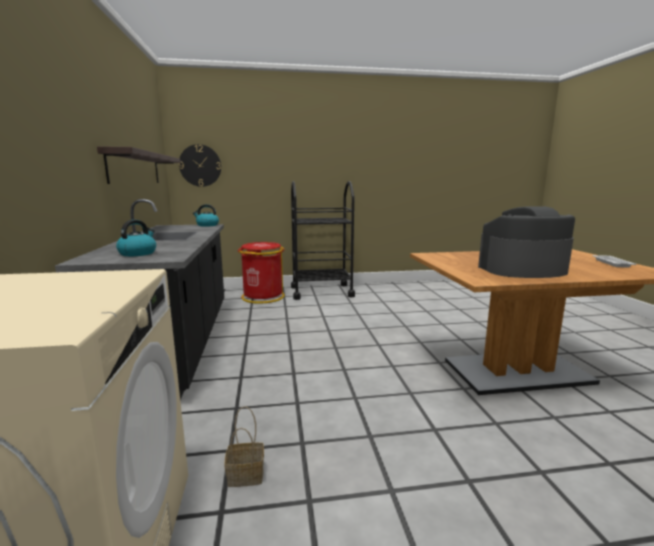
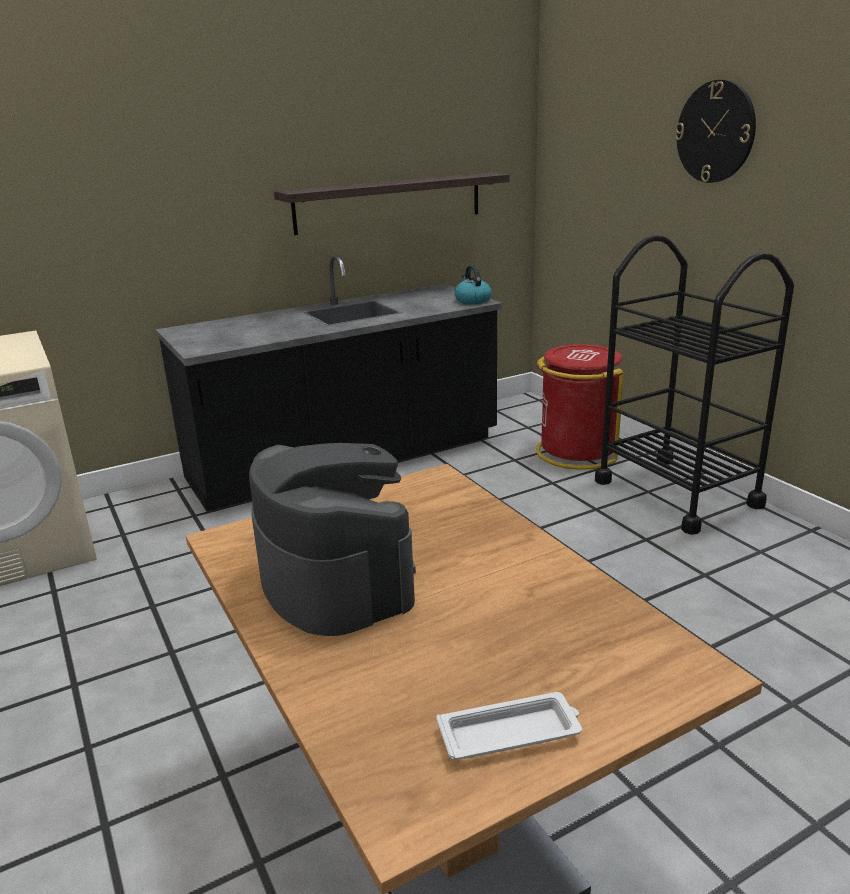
camera: 70 degrees right, 10 degrees up
(138, 253) = (222, 333): kettle -> none
(200, 165) = (571, 181): wall clock -> wall clock (715, 132)
(247, 474) = (100, 588): basket -> none

